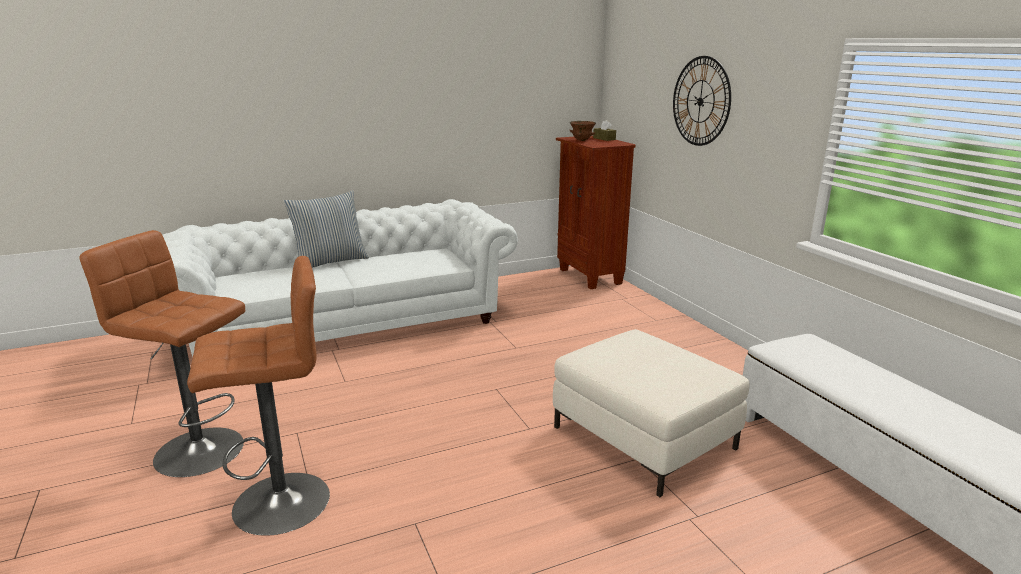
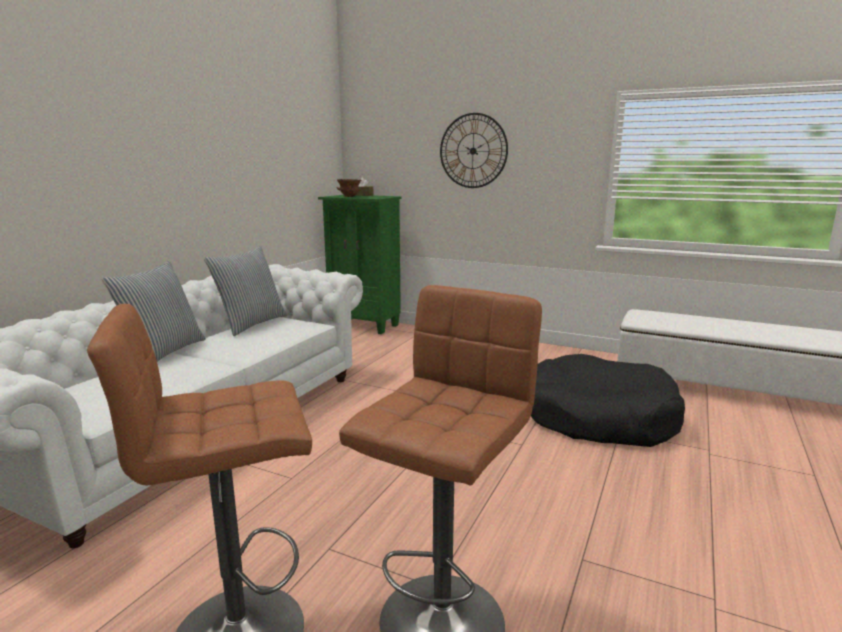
camera: 40 degrees left, 5 degrees down
(416, 253) = (251, 324): none -> pillow
(589, 277) = (364, 326): brown cabinet -> green cabinet
(644, 438) = (598, 418): white ottoman -> black dog bed

